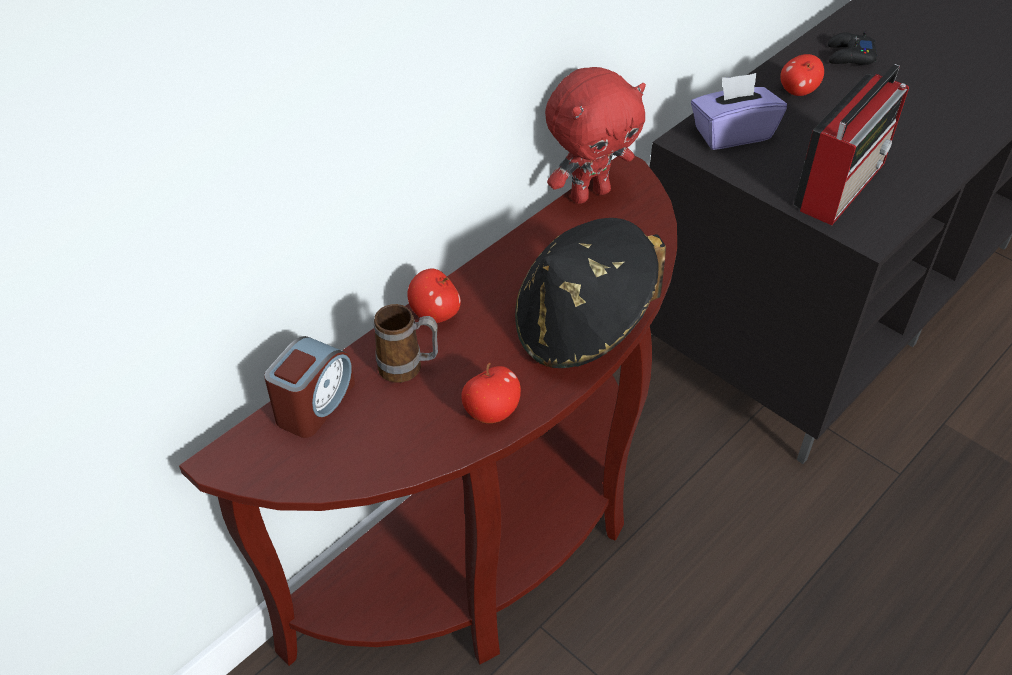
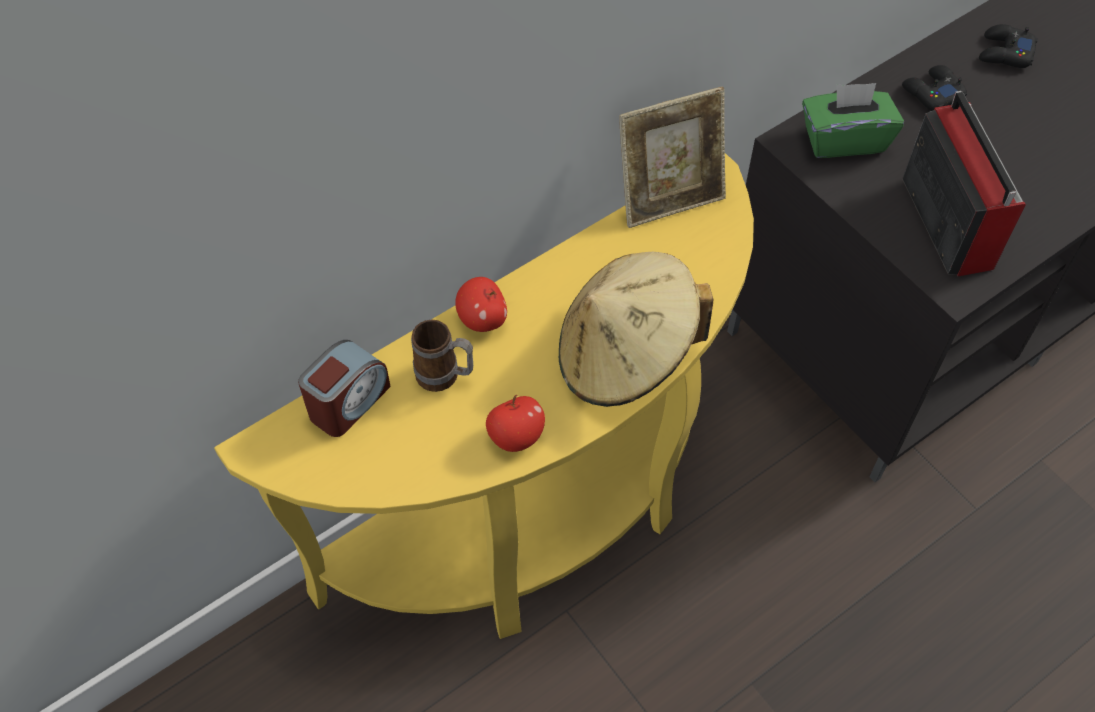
camera: 10 degrees right, 10 degrees up
(495, 543) = (539, 518): brown console table -> yellow console table
(582, 328) = (625, 356): black hat -> beige hat
(589, 193) = (669, 198): red plush toy -> picture frame
(732, 133) = (844, 139): purple tissue box -> green tissue box
(797, 91) = (932, 93): apple -> black game controller
(842, 184) = (946, 219): radio -> radio turned 60 degrees counterclockwise

